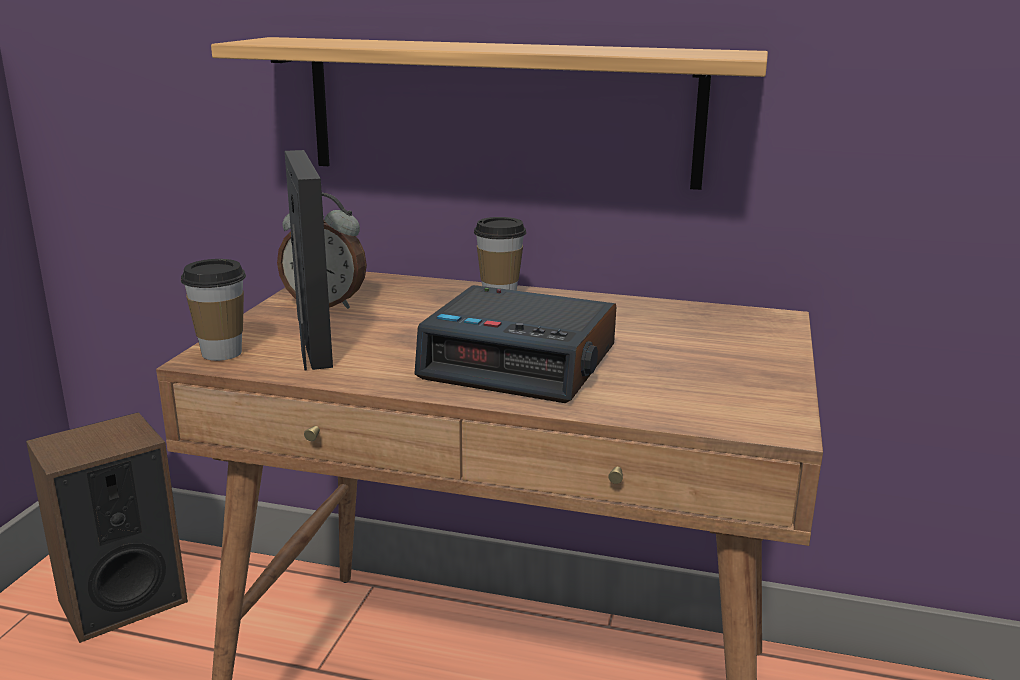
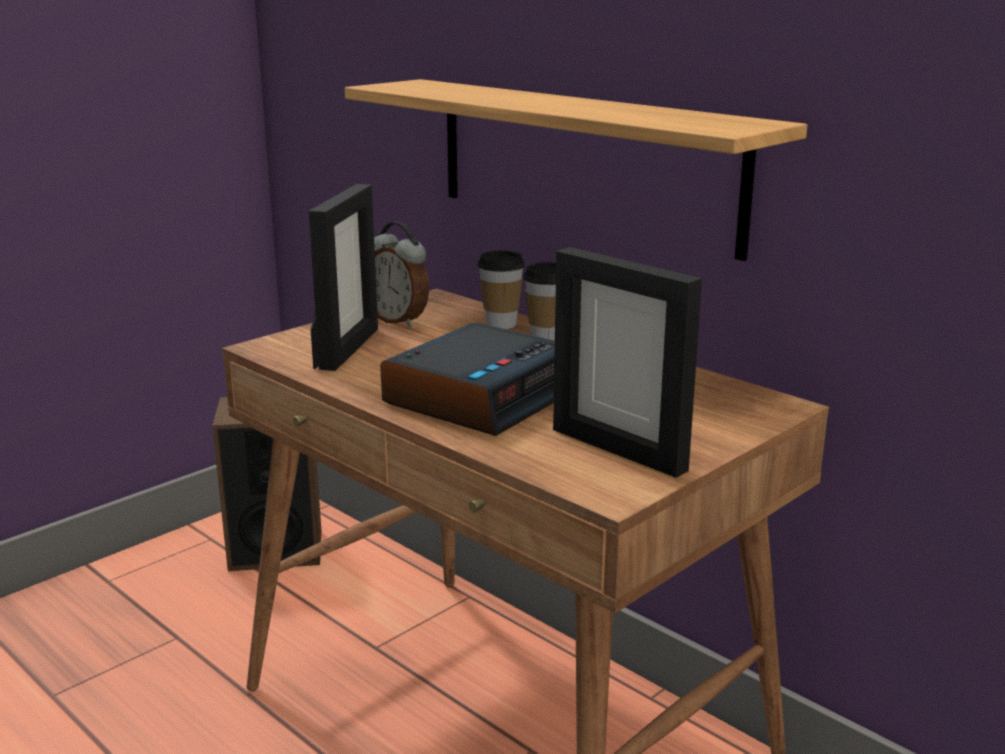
camera: 30 degrees right, 0 degrees up
(222, 353) = (276, 345): cup -> cup (501, 324)
(521, 362) = (480, 396): alarm clock -> alarm clock turned 105 degrees counterclockwise
(718, 383) = (620, 448): none -> picture frame

